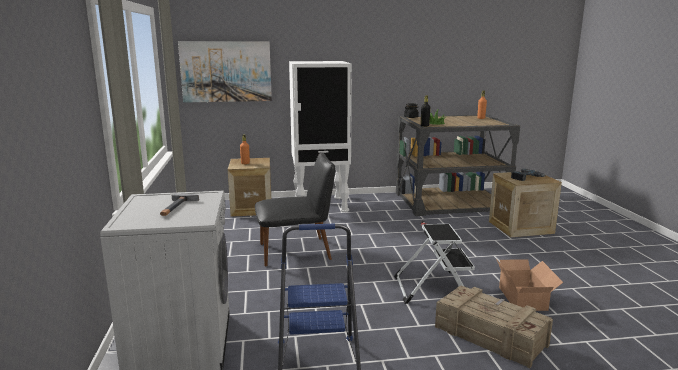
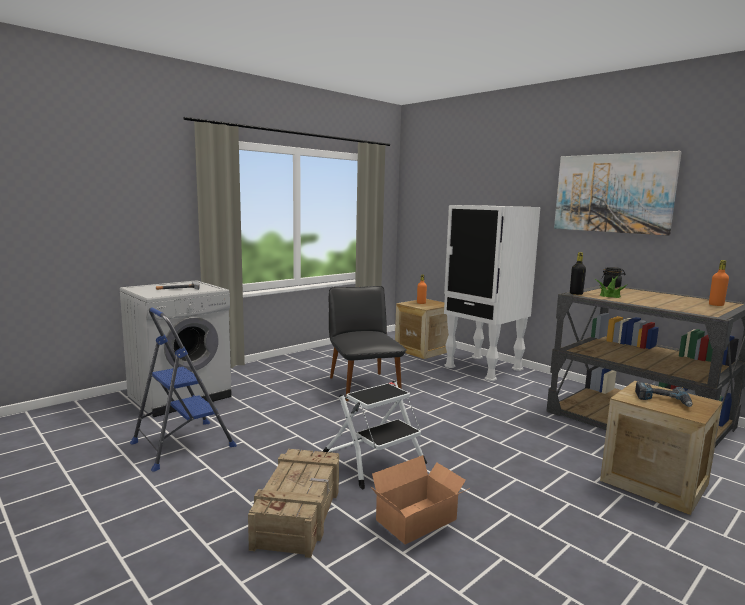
camera: 55 degrees right, 5 degrees down
(226, 71) = (436, 214): picture -> picture (612, 193)
(295, 251) = (364, 386): black chair -> black chair turned 150 degrees counterclockwise

